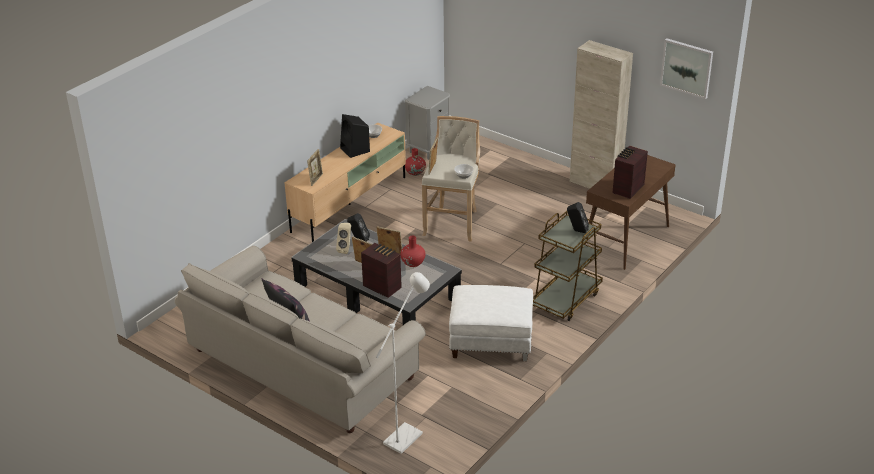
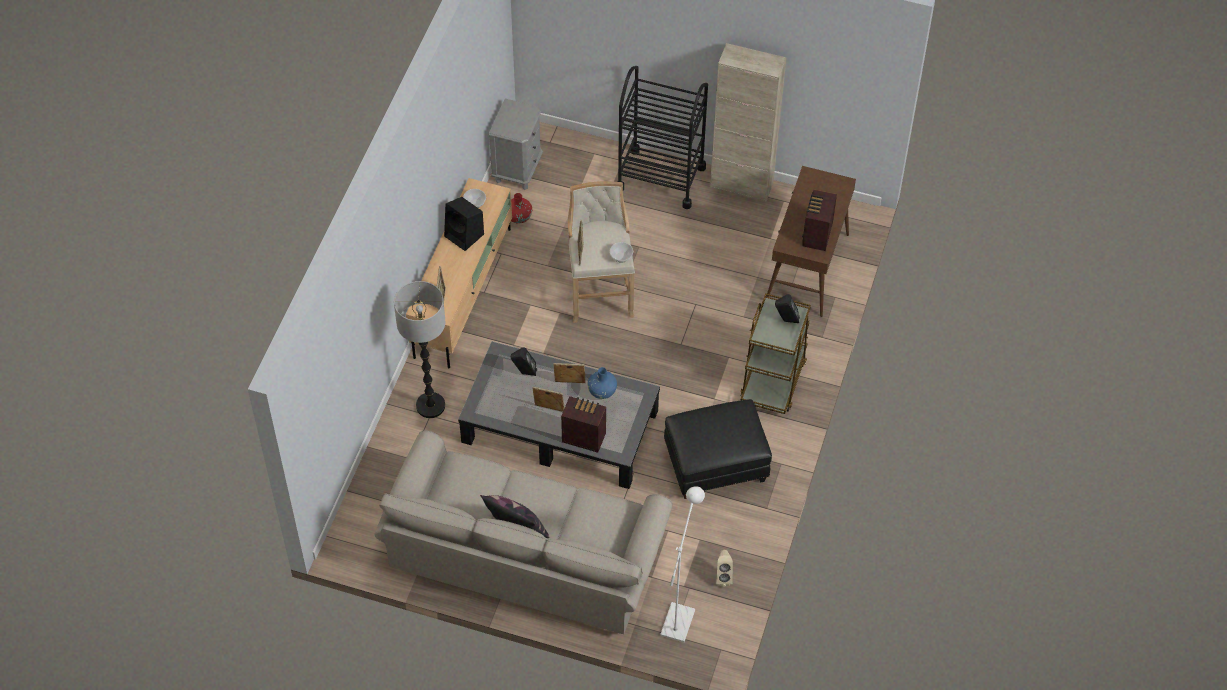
camera: 20 degrees left, 20 degrees up
(285, 261) = (430, 405): none -> floor lamp
(346, 249) = (516, 390): beige speaker -> beige speaker (723, 576)
(413, 263) = (602, 391): red vase -> blue vase
(492, 341) = (716, 463): white ottoman -> black ottoman
(533, 170) = (660, 178): none -> black cart
(687, 68) = (857, 72): picture -> none

